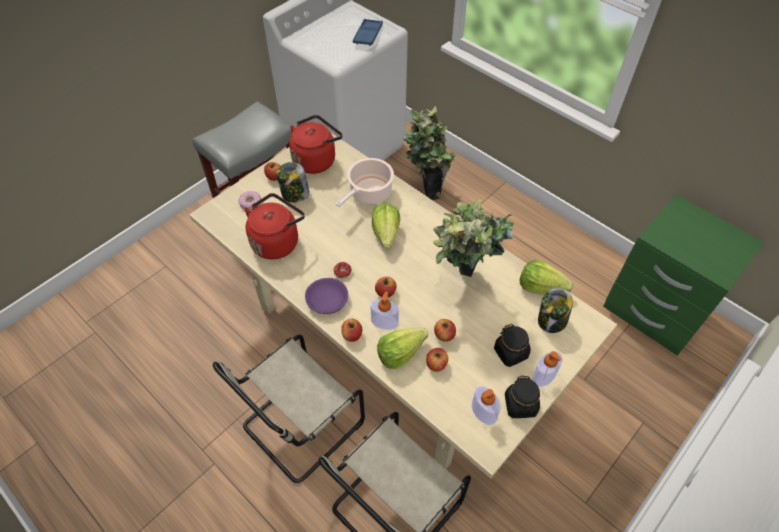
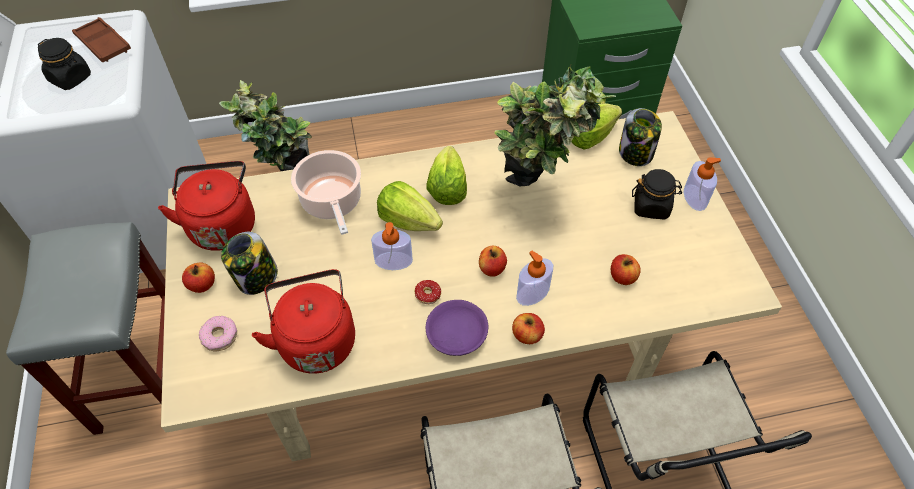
camera: 55 degrees left, 0 degrees up
(368, 35) = (103, 44): blue tray -> brown tray
(400, 353) = (586, 302): lettuce -> lettuce (447, 188)
(444, 335) = (590, 248): apple -> none
(483, 412) = (707, 270): soap dispenser -> soap dispenser (393, 261)
(520, 405) = (716, 236): black jar -> black jar (71, 78)

